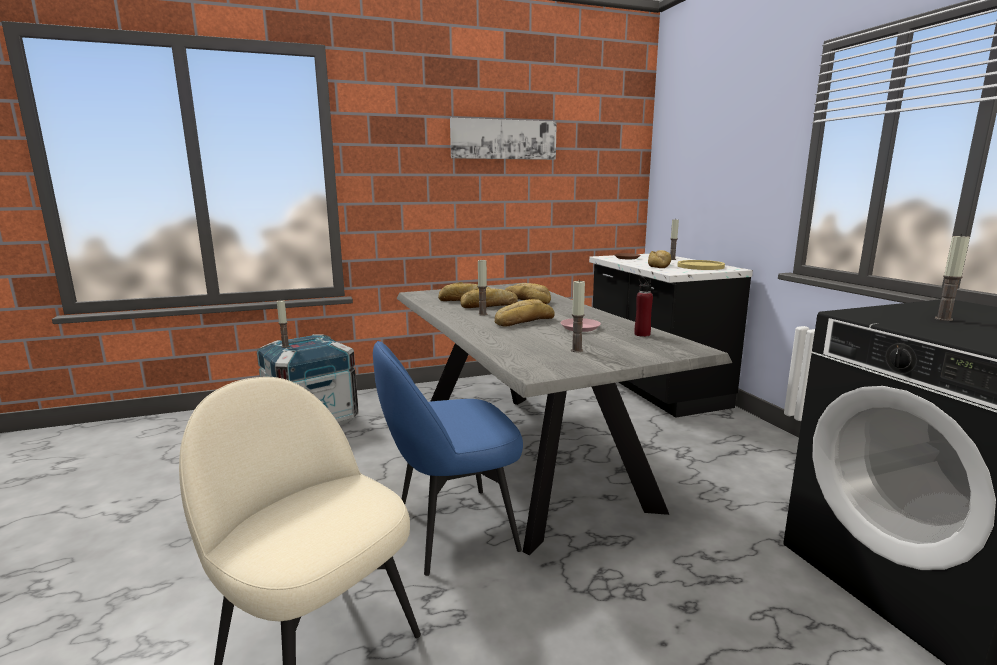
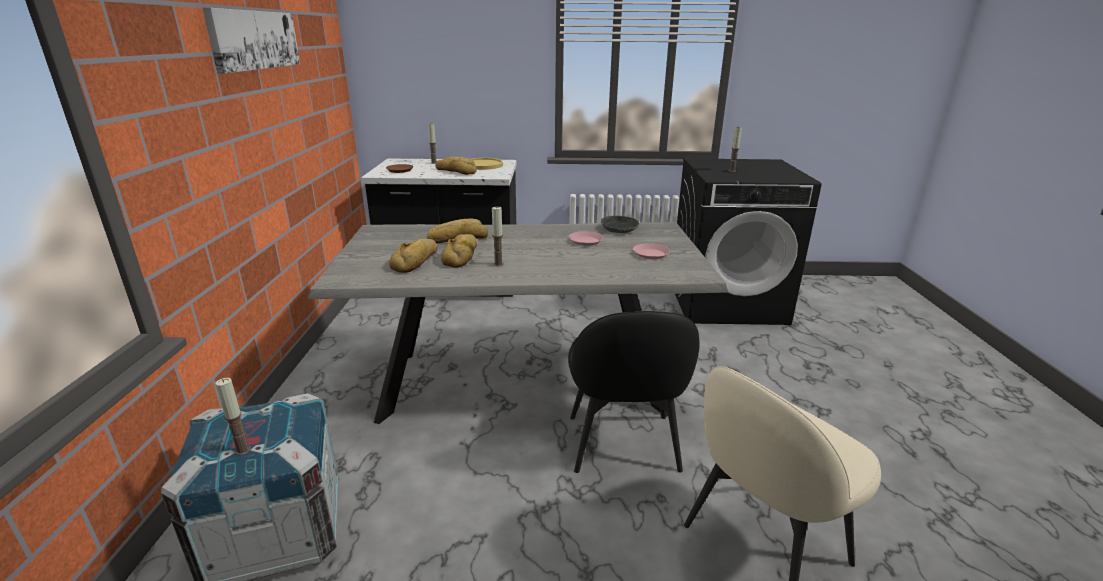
camera: 70 degrees left, 10 degrees up
(452, 529) = (623, 445): blue chair -> black chair
(523, 321) = (544, 254): bread -> none
(576, 350) = (650, 254): candle -> pink plate
(642, 334) = (619, 229): red bottle -> grey bowl

